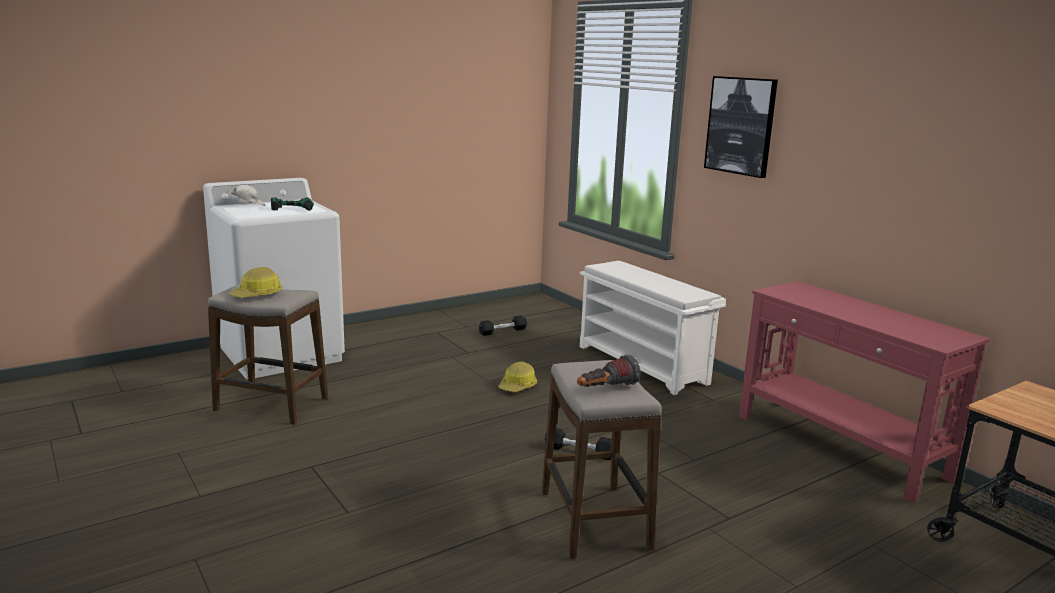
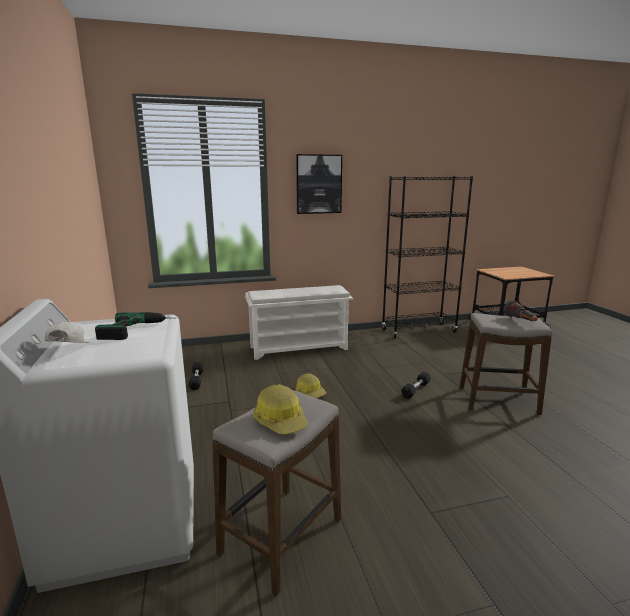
camera: 70 degrees left, 0 degrees up
(839, 447) = (418, 331): red console table -> black bookcase

